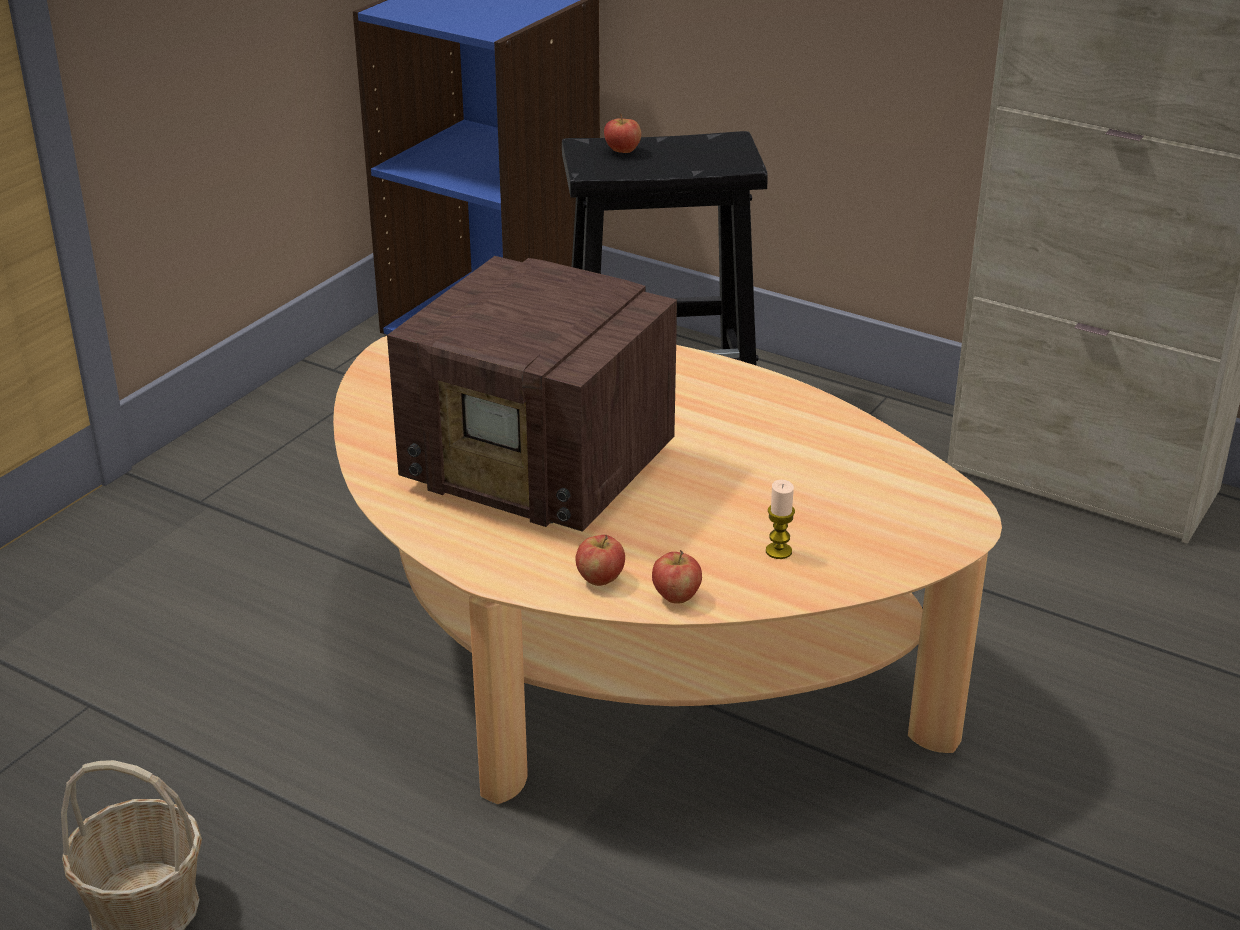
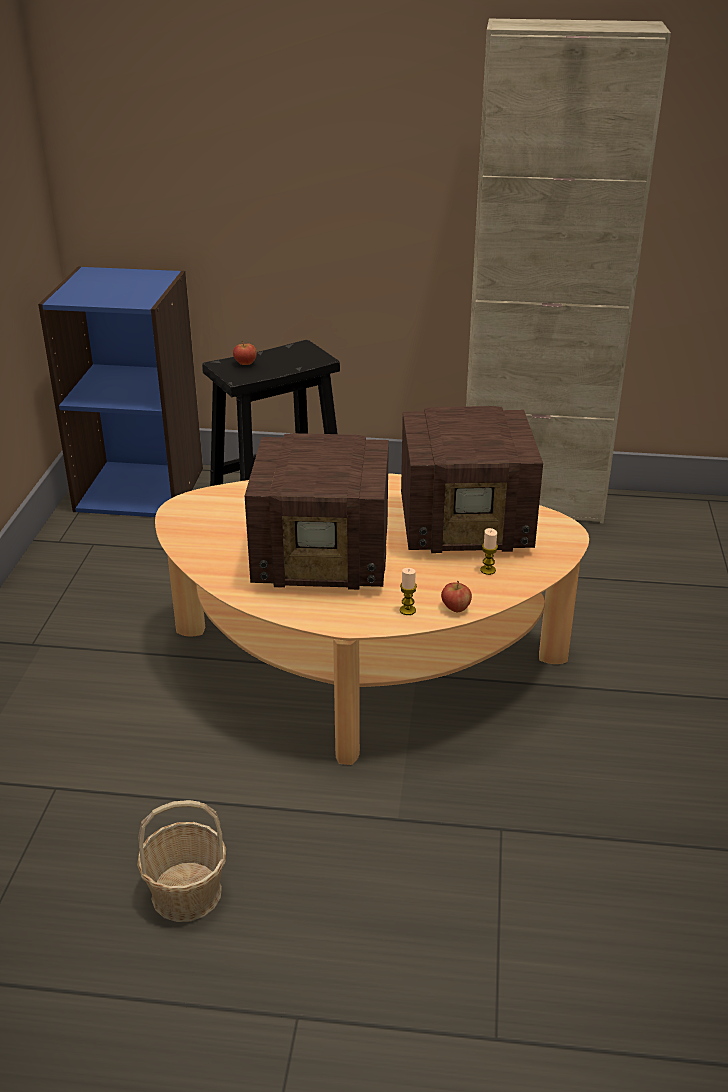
camera: 25 degrees left, 0 degrees up
(600, 579) = (407, 610): apple -> candle
(804, 476) = (467, 527): none -> radio

